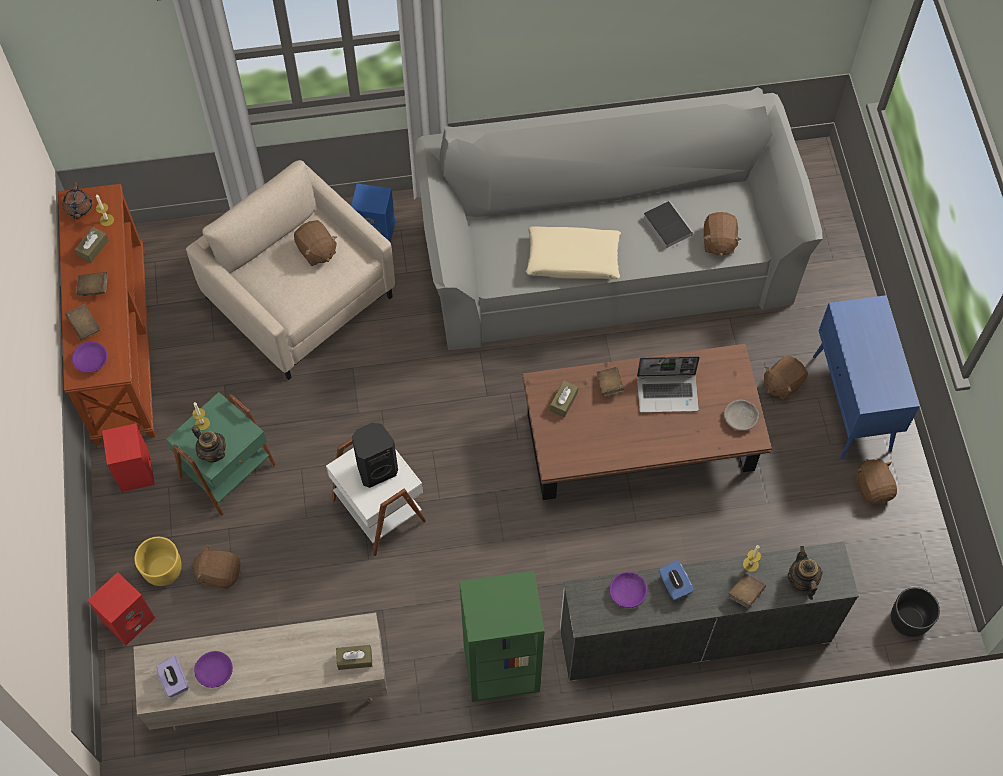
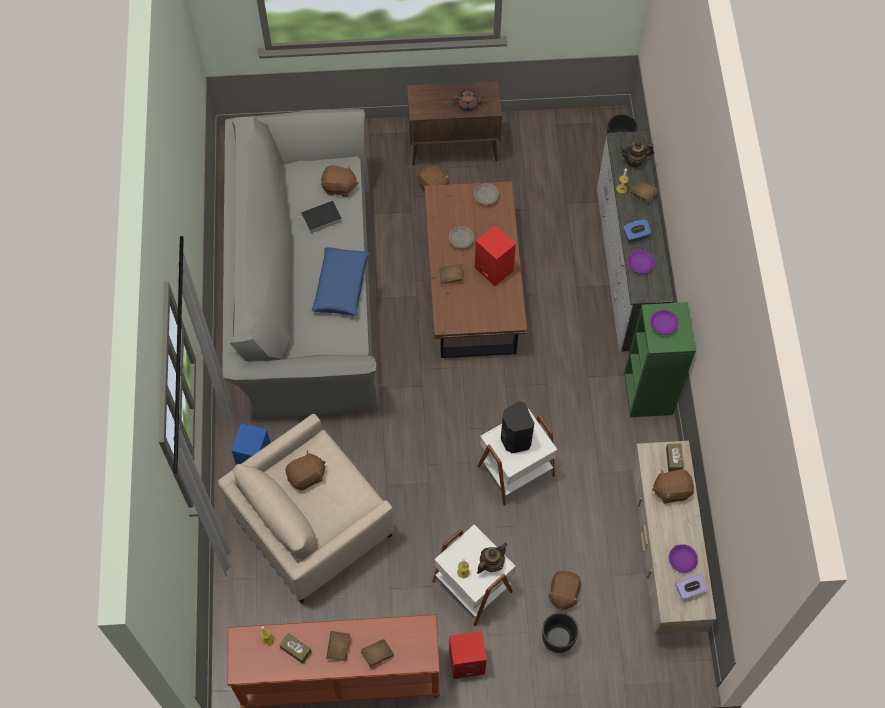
camera: 85 degrees left, 0 degrees up
(78, 208) = (250, 664): brown teapot -> brown teapot (468, 104)
(91, 361) = (413, 648): purple bowl -> purple bowl (663, 325)
(129, 619) = (599, 665): red speaker -> red speaker (492, 269)
(163, 569) = (557, 638): yellow planter -> black planter
(229, 472) = (473, 585): green side table -> white side table
(563, 401) = (462, 309): brown tissue box -> none
(573, 259) = (341, 286): beige pillow -> blue pillow
(668, 393) = (461, 239): laptop -> grey bowl
(852, 404) = (454, 147): blue cabinet -> brown cabinet
(873, 488) = (521, 145): brown plush toy -> brown plush toy (671, 490)

